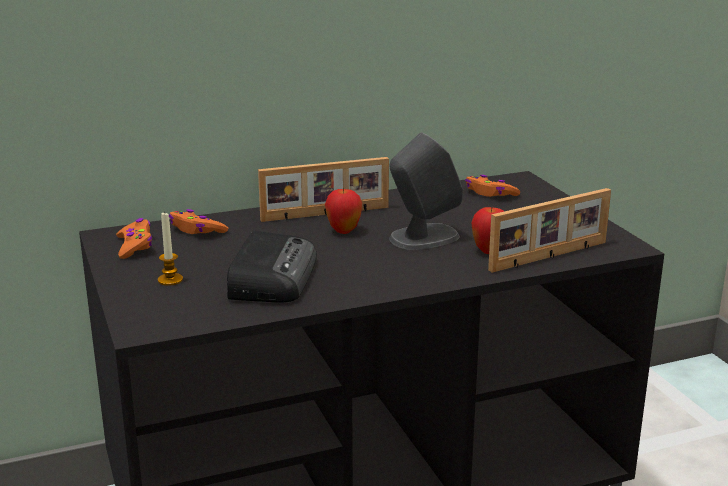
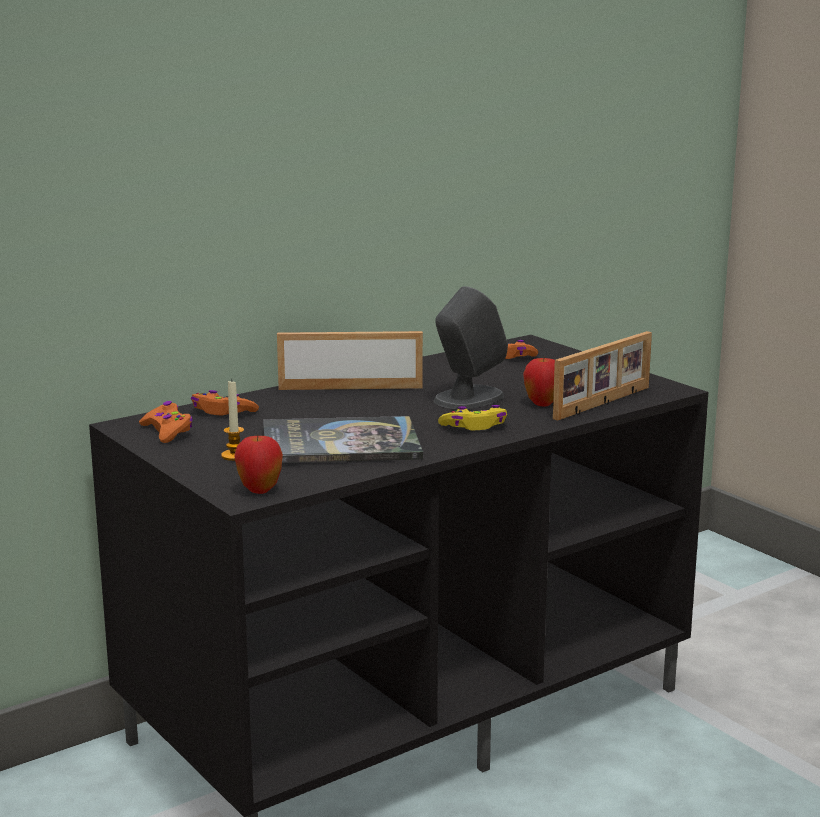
camera: 15 degrees left, 5 degrees down
(272, 277) = (340, 443): radio -> book
(325, 214) = (350, 387): picture frame -> picture frame turned 150 degrees counterclockwise
(343, 231) = (381, 400): apple -> apple (259, 490)
(408, 271) = (475, 427): none -> yellow game controller

